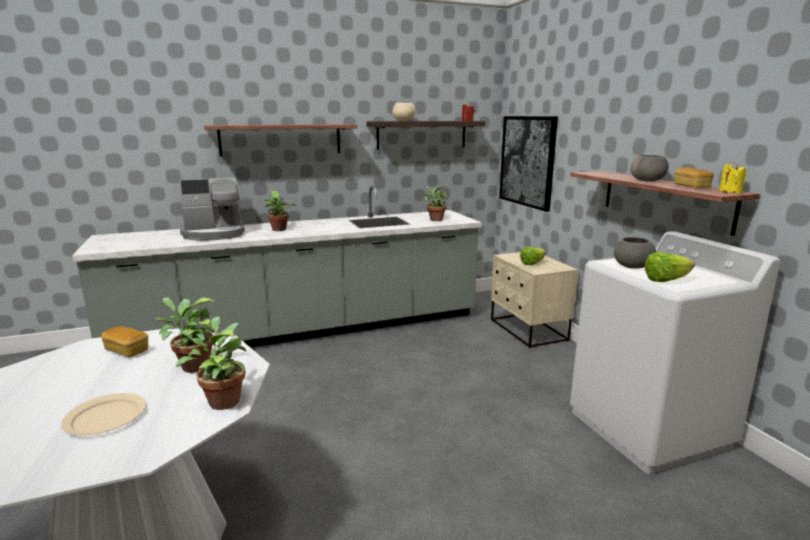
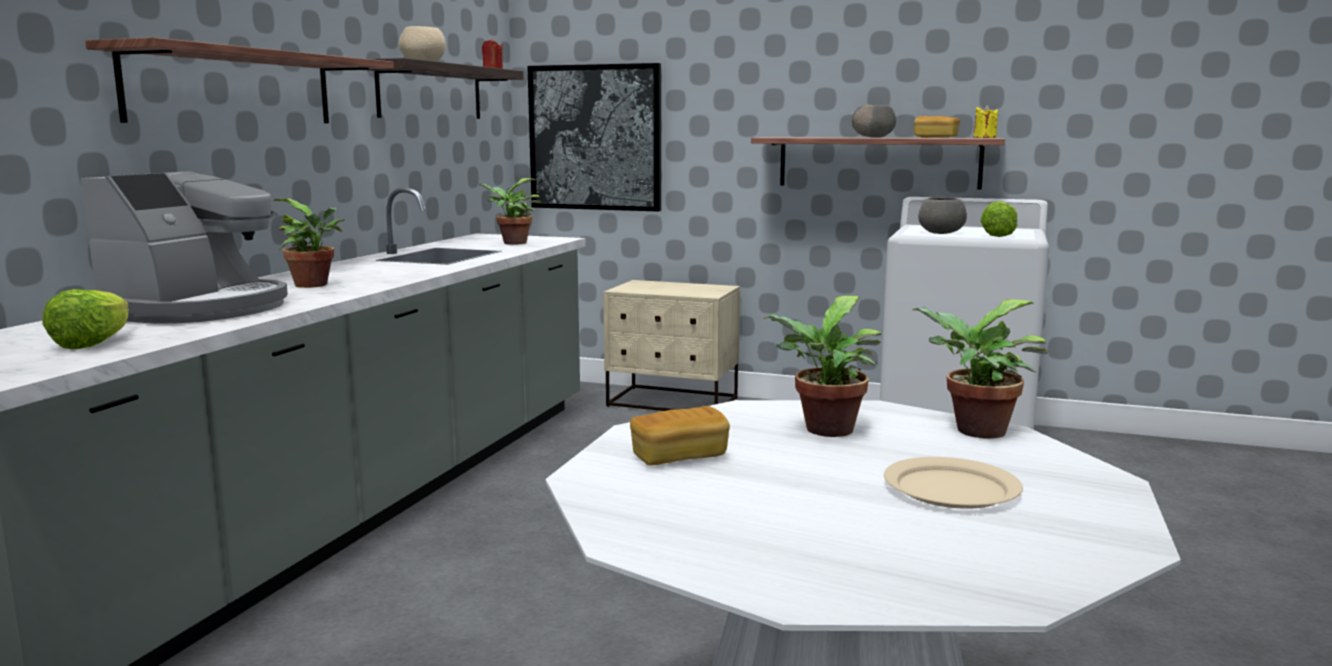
camera: 50 degrees left, 5 degrees down
(532, 263) = (679, 290): lettuce -> lettuce (93, 344)

